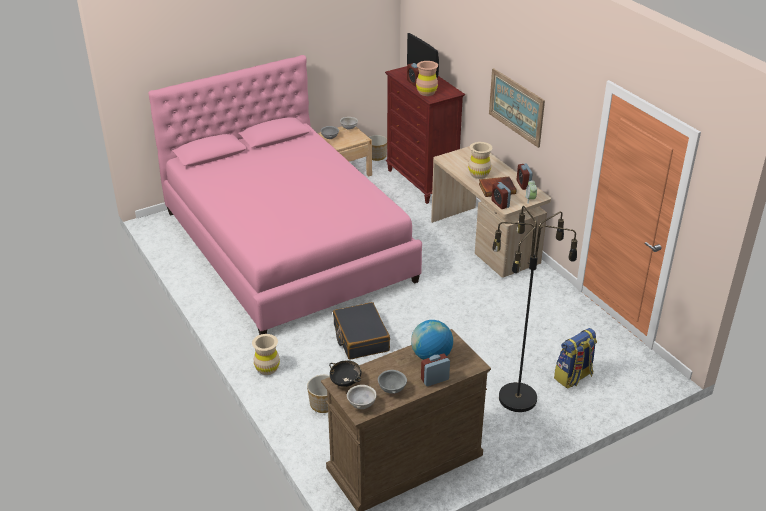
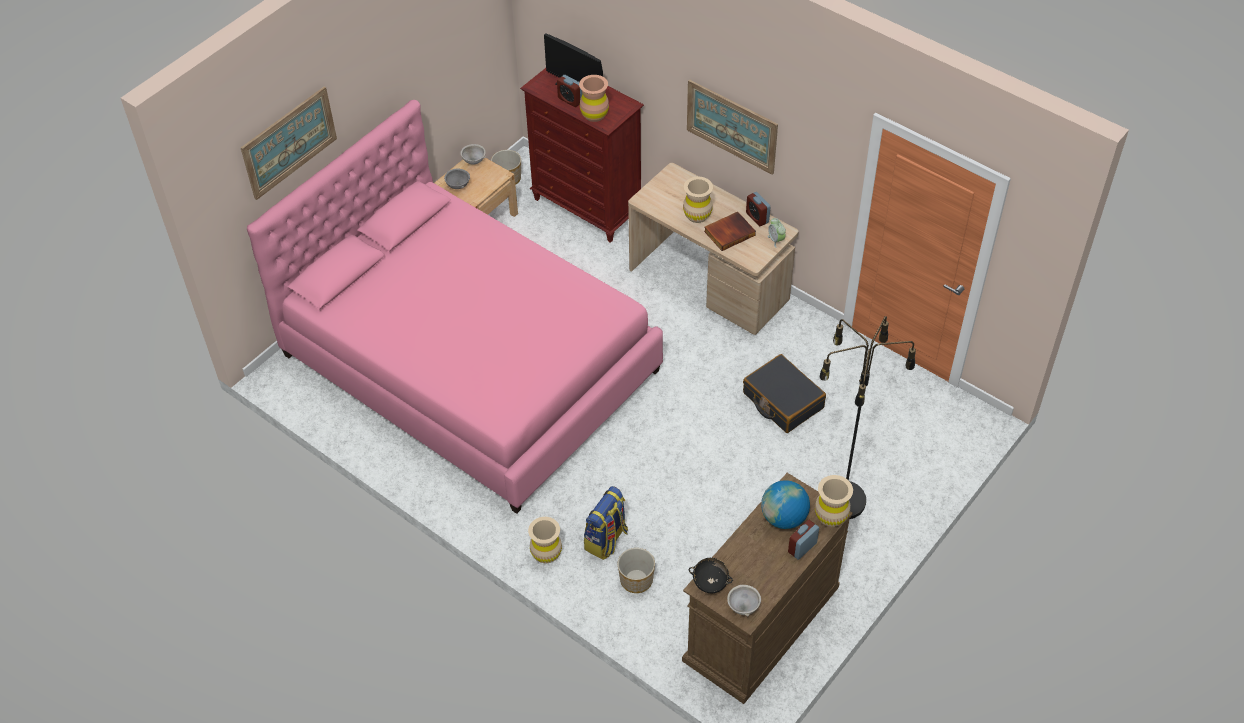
camera: 20 degrees left, 15 degrees up
(196, 44) = (289, 142): none -> picture
(360, 338) = (632, 475): black suitcase -> black suitcase (782, 401)
(392, 389) = (765, 576): grey bowl -> none
(471, 365) = (831, 516): none -> beige vase
(500, 204) = (744, 257): alarm clock -> none
(573, 377) = (890, 452): backpack -> backpack (606, 540)

